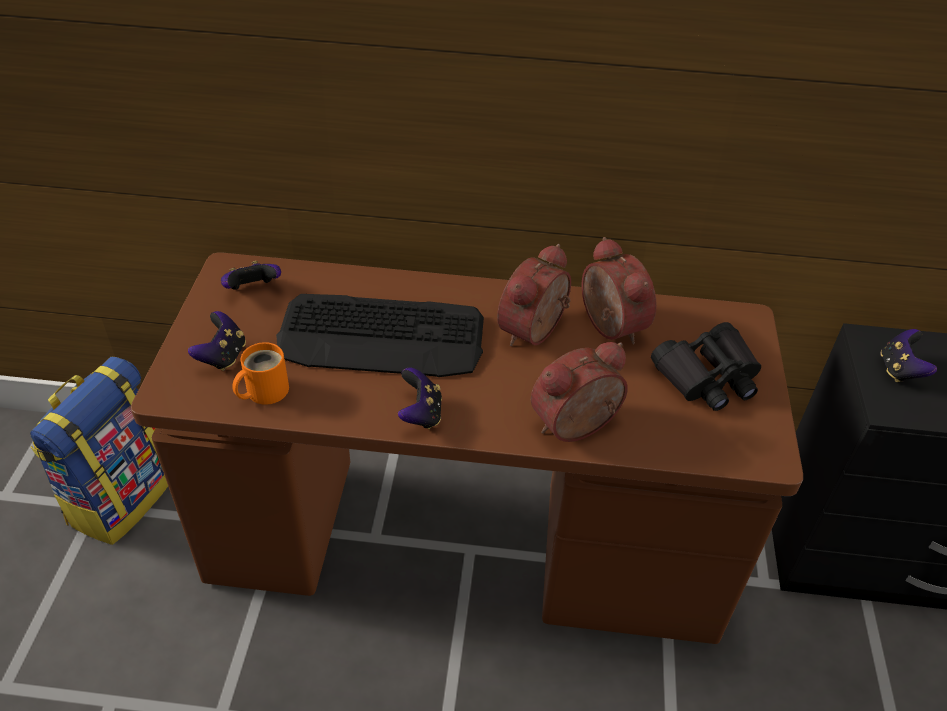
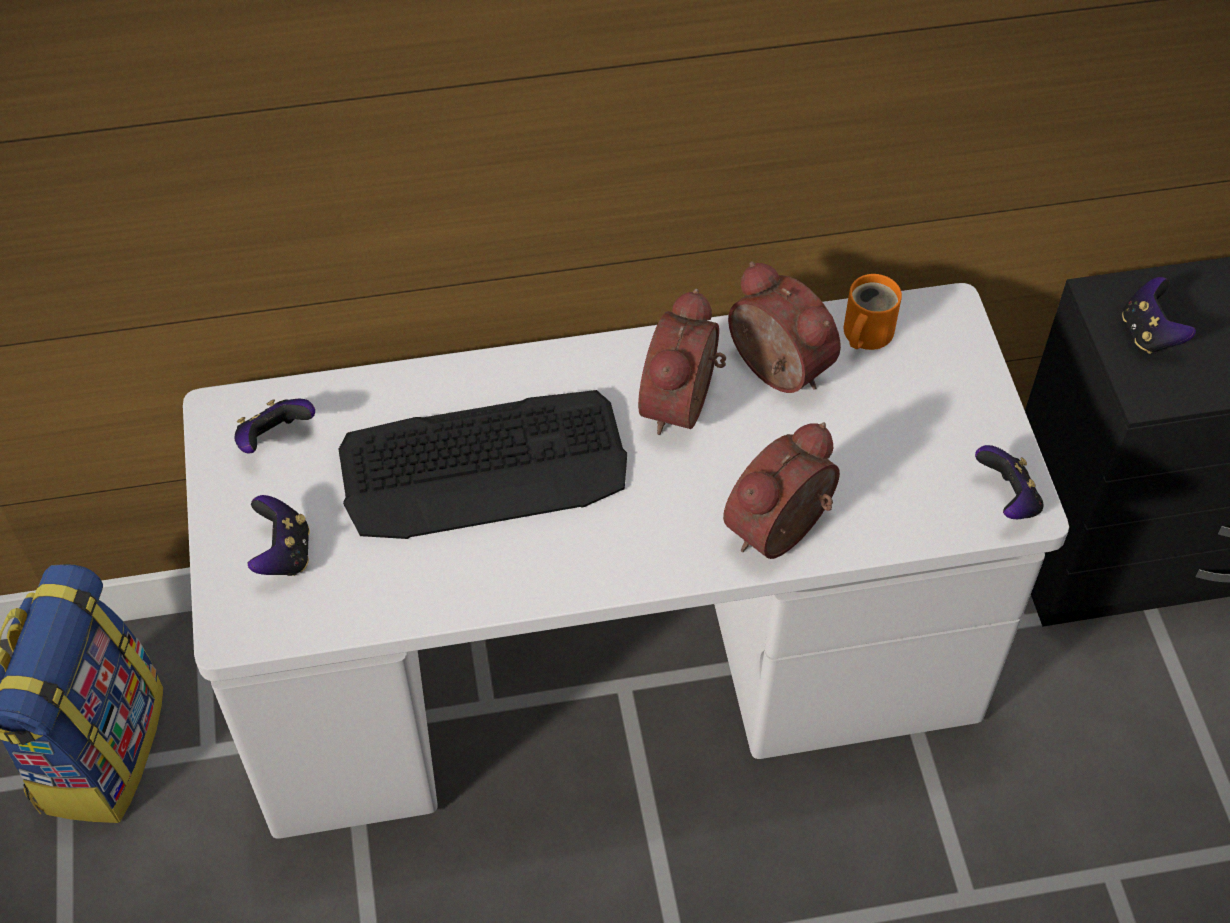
camera: 15 degrees left, 10 degrees up
(263, 391) = (362, 590): orange mug -> orange mug (864, 333)
(421, 414) = (581, 567): game controller -> game controller (1007, 499)
(465, 542) = (614, 677): brown desk -> white desk
(707, 377) = (921, 414): black binoculars -> none

